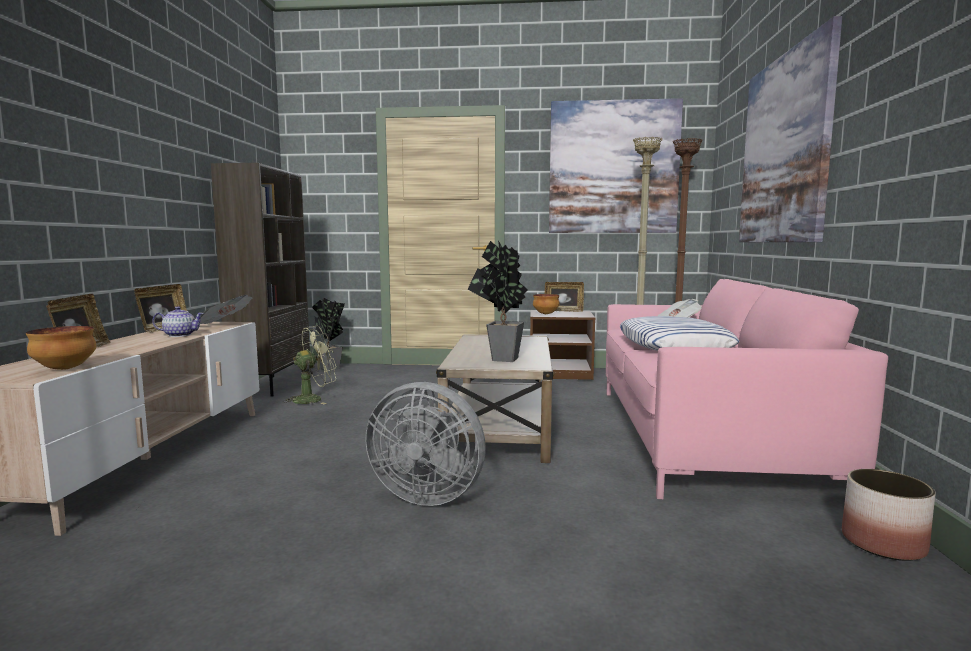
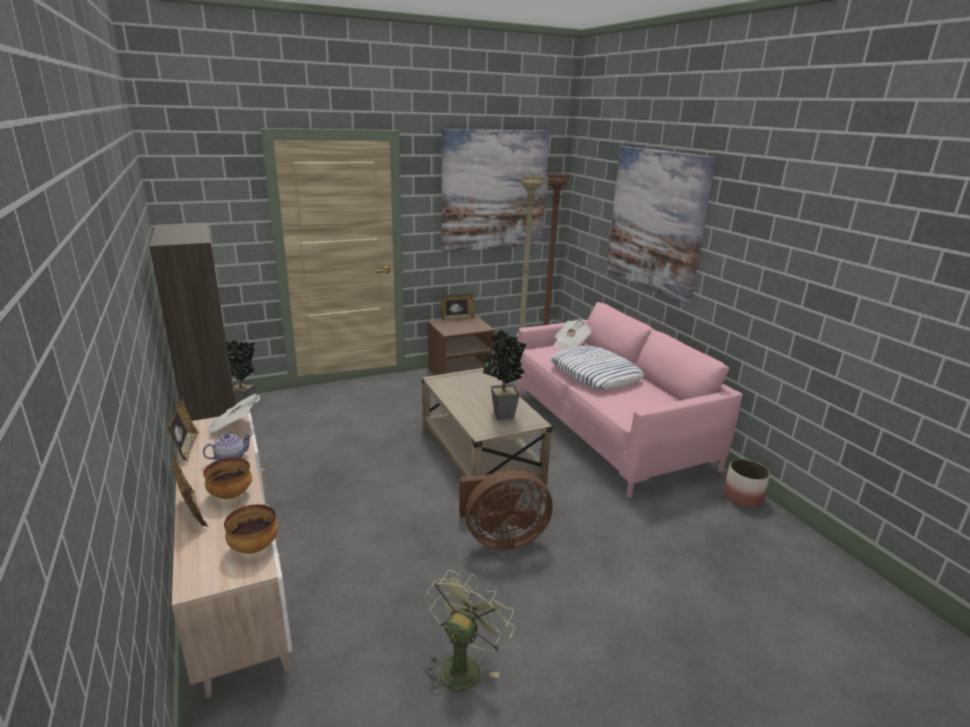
camera: 30 degrees left, 15 degrees up
(313, 399) = (287, 457): green fan -> green fan (462, 665)
(427, 495) = (501, 538): grey fan -> brown fan
(545, 314) = (450, 329): bowl -> bowl (230, 495)

